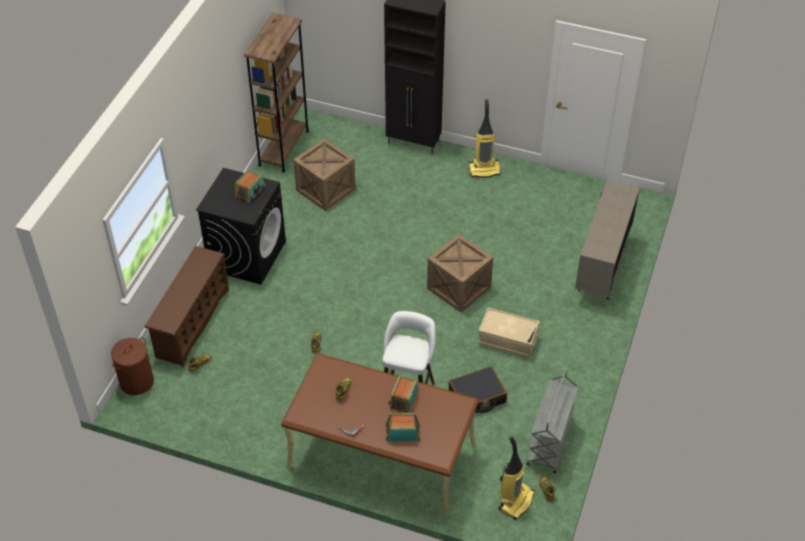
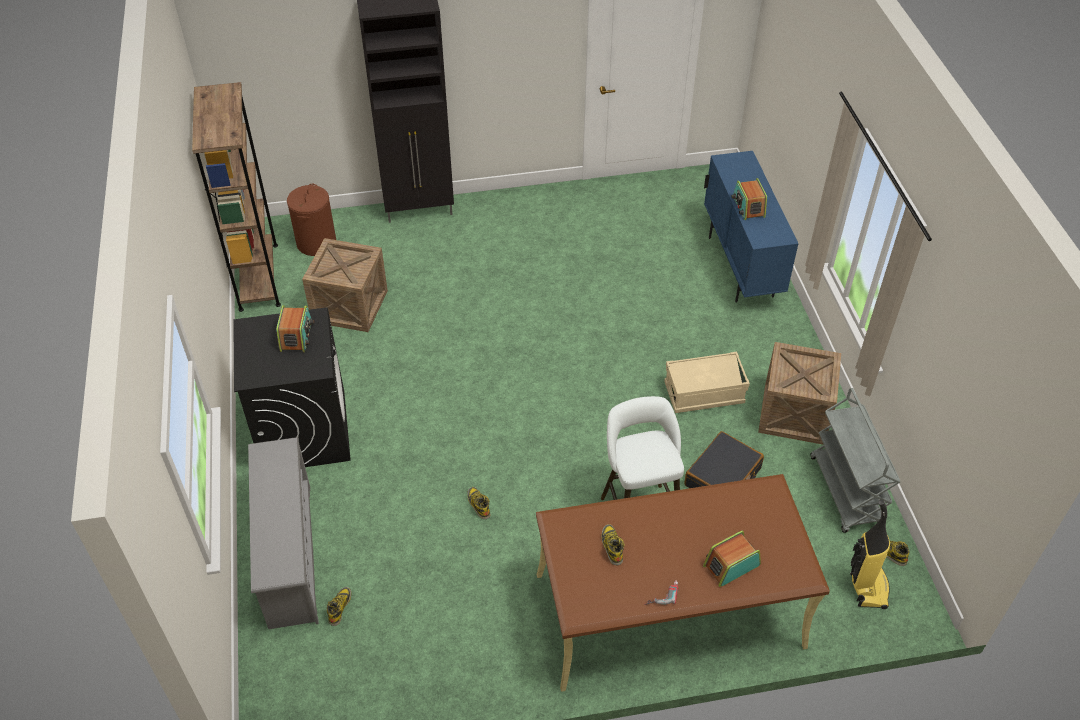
camera: 30 degrees left, 0 degrees up
(137, 381) = (264, 677): brown laundry basket -> brown laundry basket (316, 242)
(192, 322) = (288, 555): brown shoe rack -> grey shoe rack
(403, 399) = (697, 520): radio -> radio (748, 207)
(459, 288) = (600, 356): crate -> crate (794, 413)
(484, 169) = (525, 209): vacuum cleaner -> none
(602, 269) = (740, 267): beige cabinet -> blue cabinet

